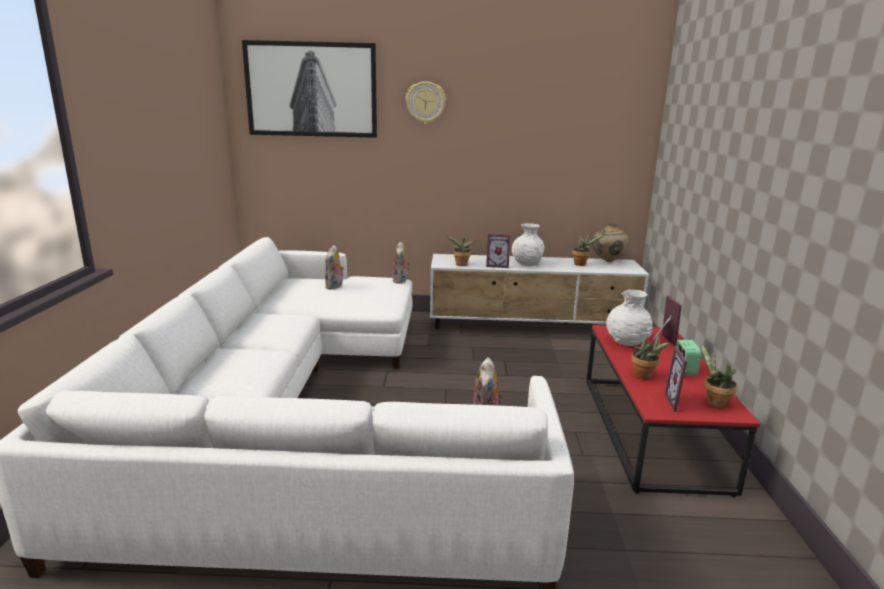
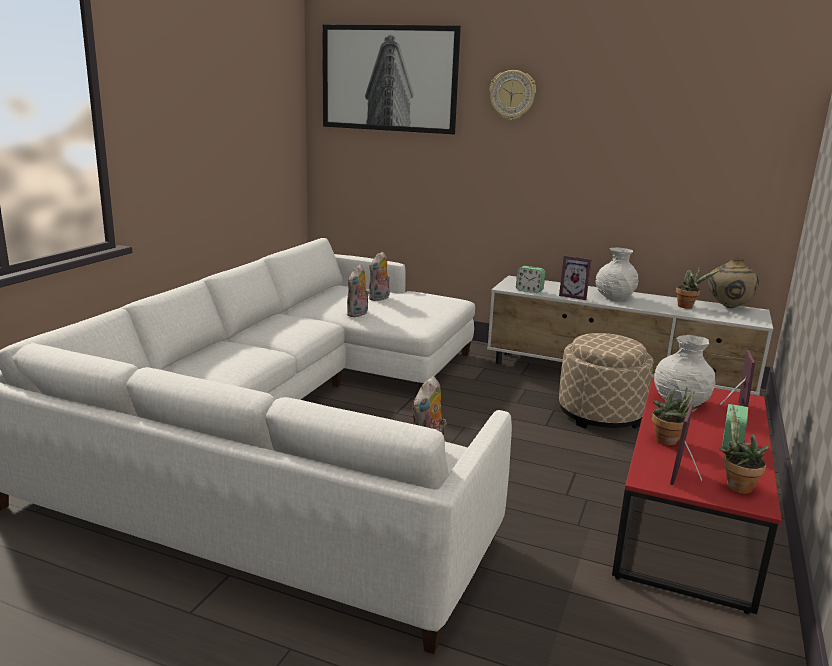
camera: 20 degrees right, 0 degrees up
(401, 281) = (460, 302): plush toy -> plush toy (358, 314)
(460, 265) = (529, 290): potted plant -> alarm clock
(539, 358) = (600, 414): none -> beige ottoman

